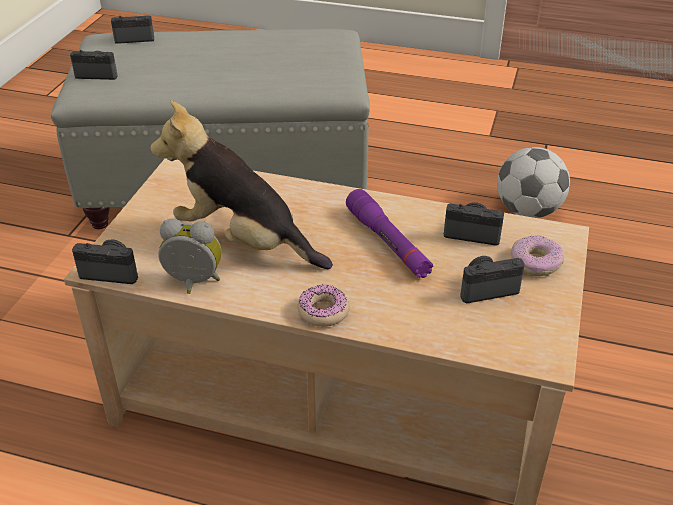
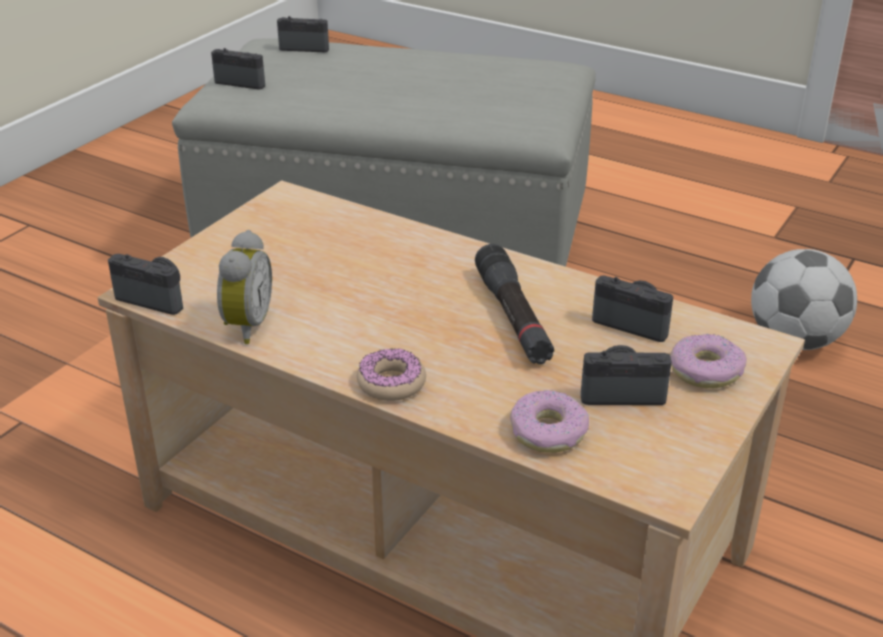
camera: 15 degrees right, 5 degrees down
(193, 284) = (245, 326): alarm clock -> alarm clock turned 75 degrees clockwise
(244, 241) = (329, 287): plush toy -> none
(388, 243) = (513, 317): purple flashlight -> black flashlight
(450, 329) = (548, 432): none -> donut

